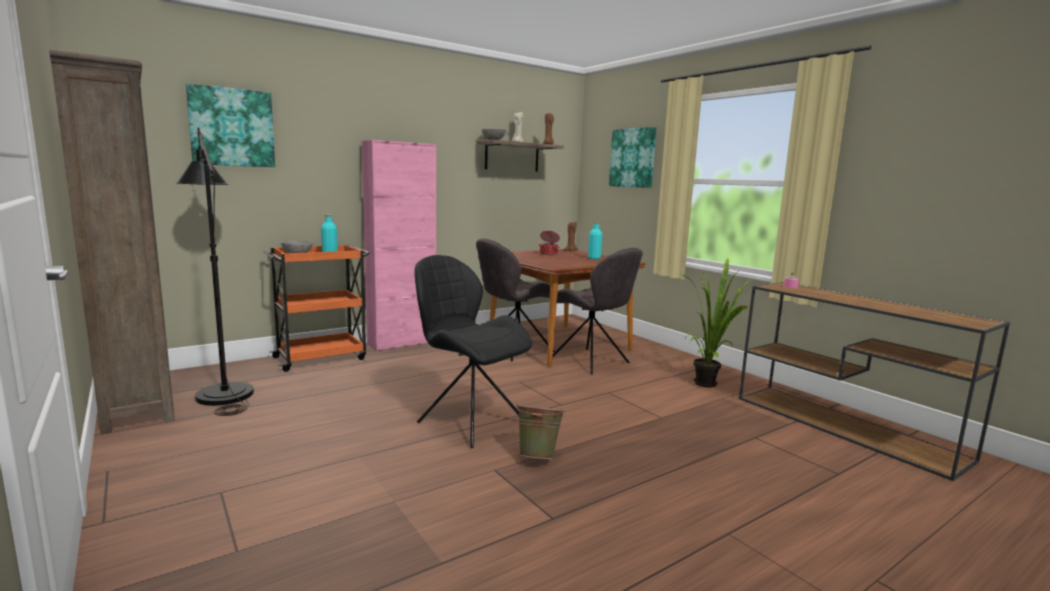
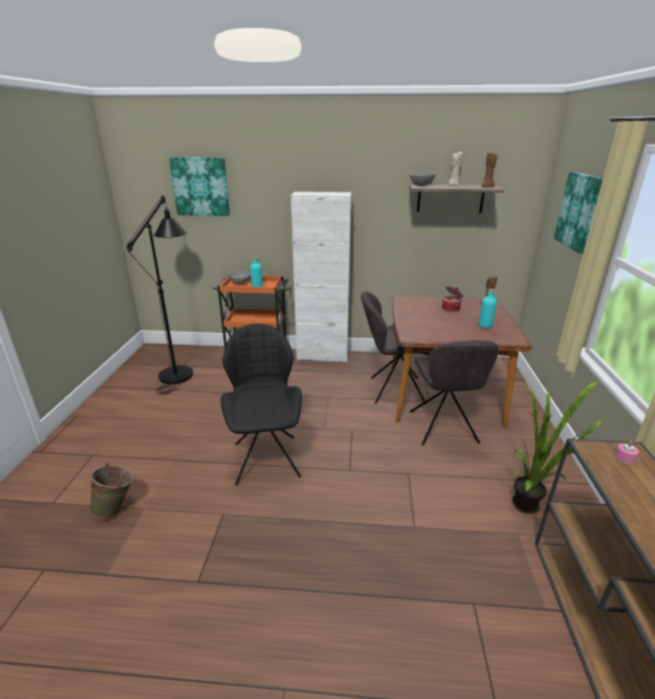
camera: 40 degrees right, 15 degrees up
(138, 400) = (139, 365): brown bookcase -> none
(401, 343) = (322, 356): pink cabinet -> white cabinet
(538, 456) = (264, 517): green bucket -> green bucket (117, 508)

